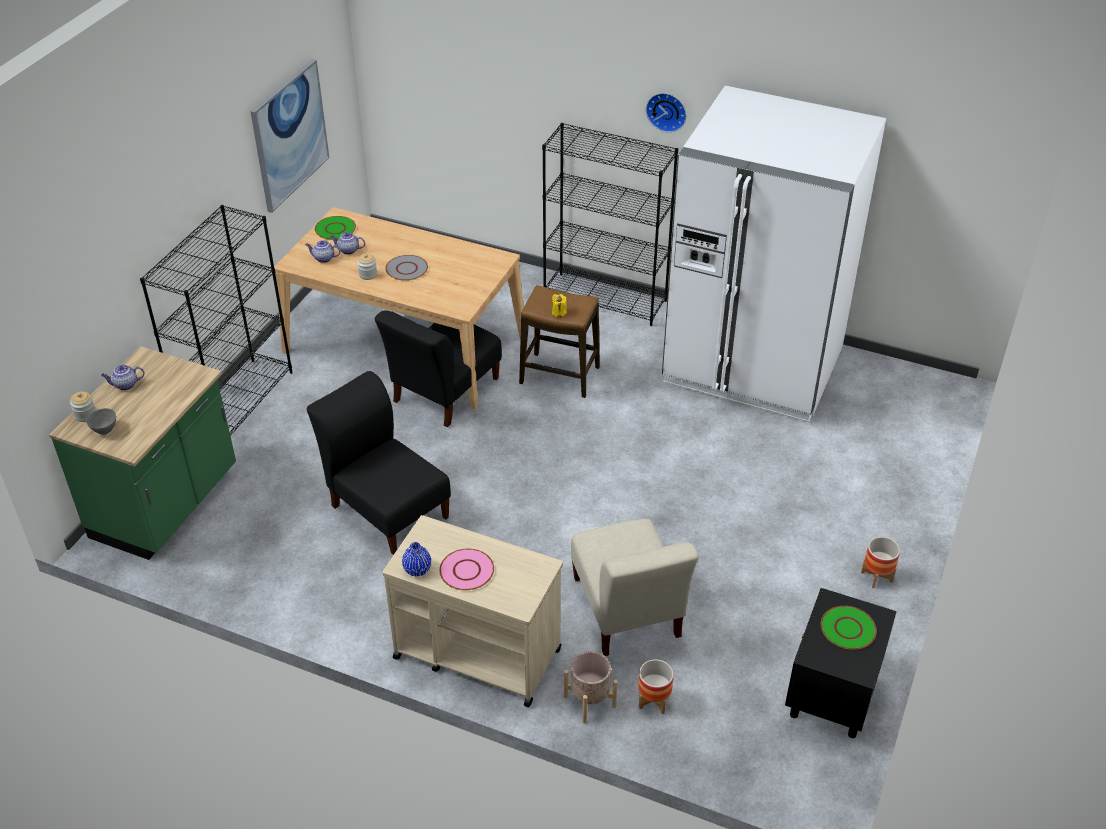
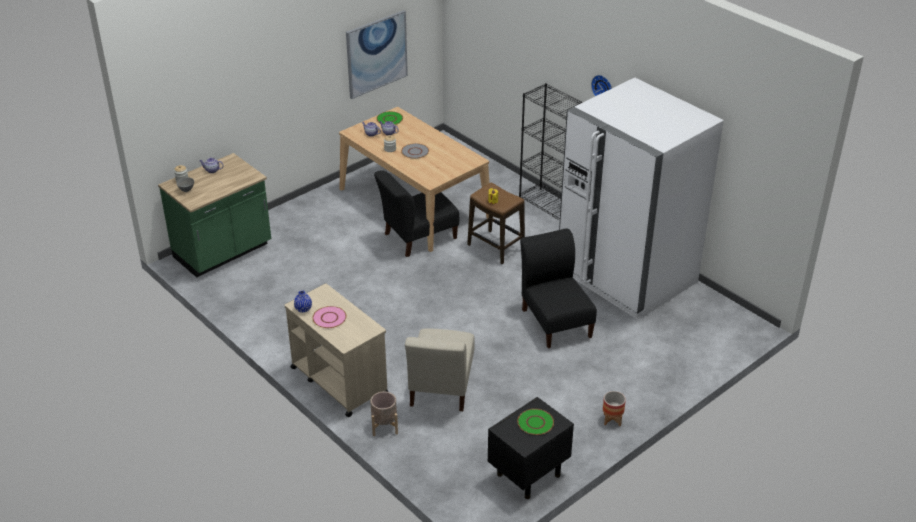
camera: 25 degrees right, 5 degrees down
(238, 403) = (296, 210): black bookcase -> none
(387, 508) = (341, 290): black chair -> black chair (555, 321)
(653, 701) = (421, 438): planter -> none

